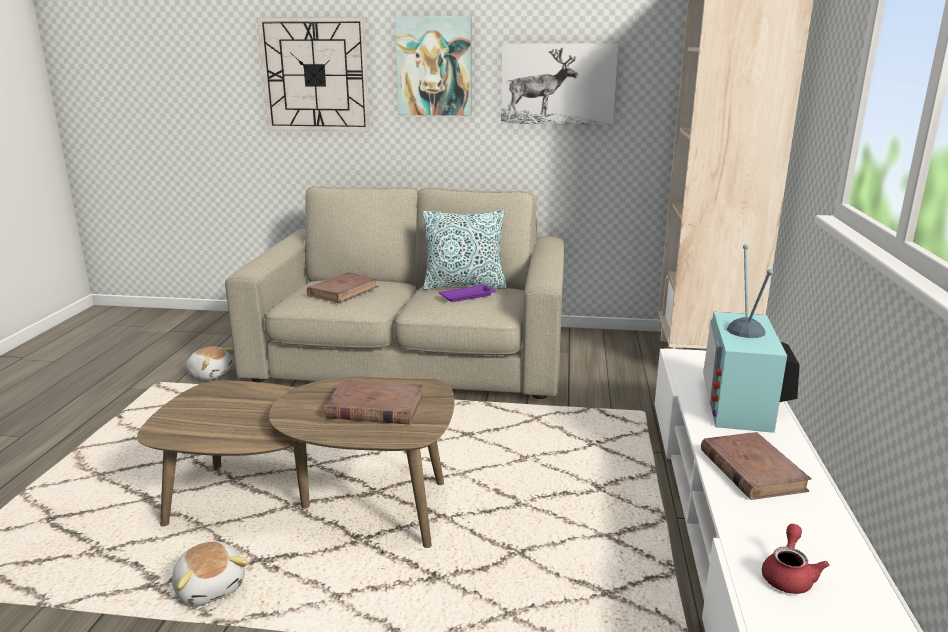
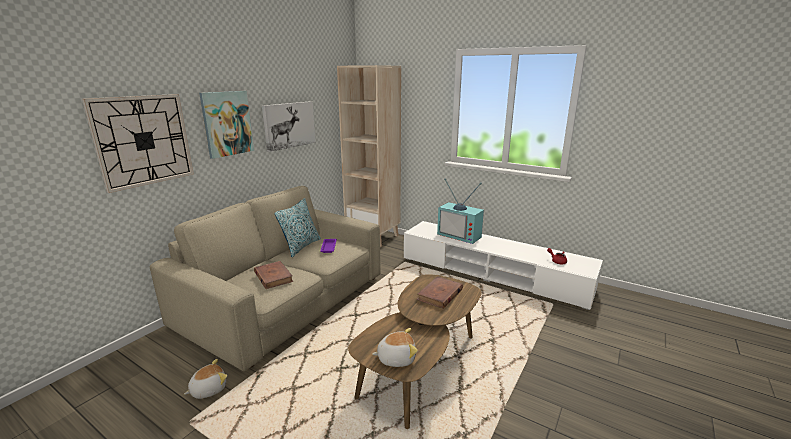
camera: 65 degrees left, 0 degrees up
(211, 586) = (472, 411): plush toy -> plush toy (396, 358)
(751, 470) = (502, 247): brown book -> none

